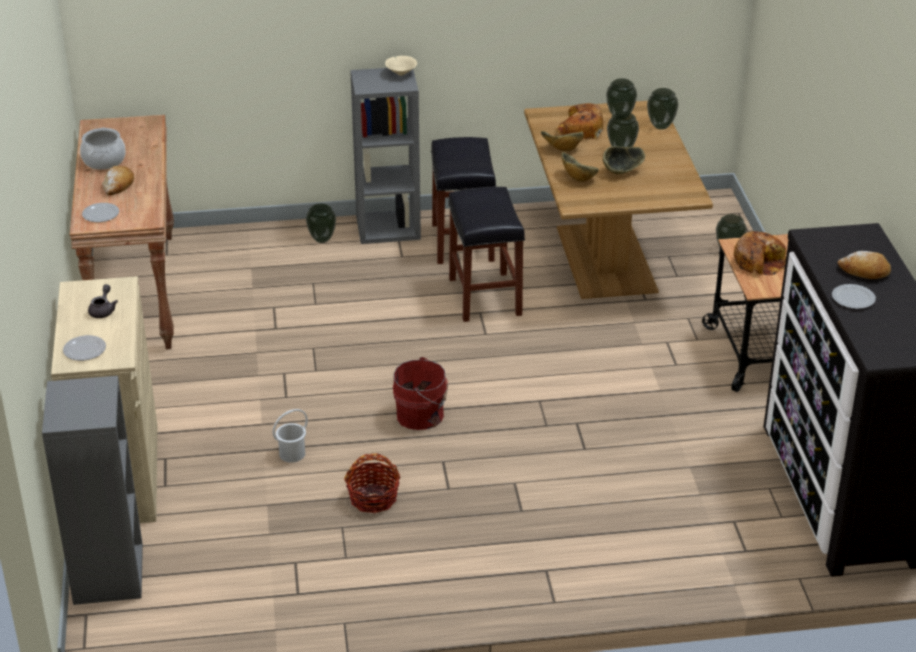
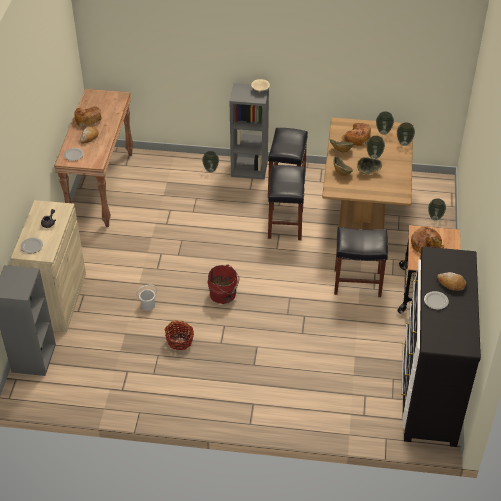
camera: 15 degrees right, 10 degrees up
(104, 161) = (88, 119): cooking pot -> bread
(643, 361) = (356, 283): none -> black stool

